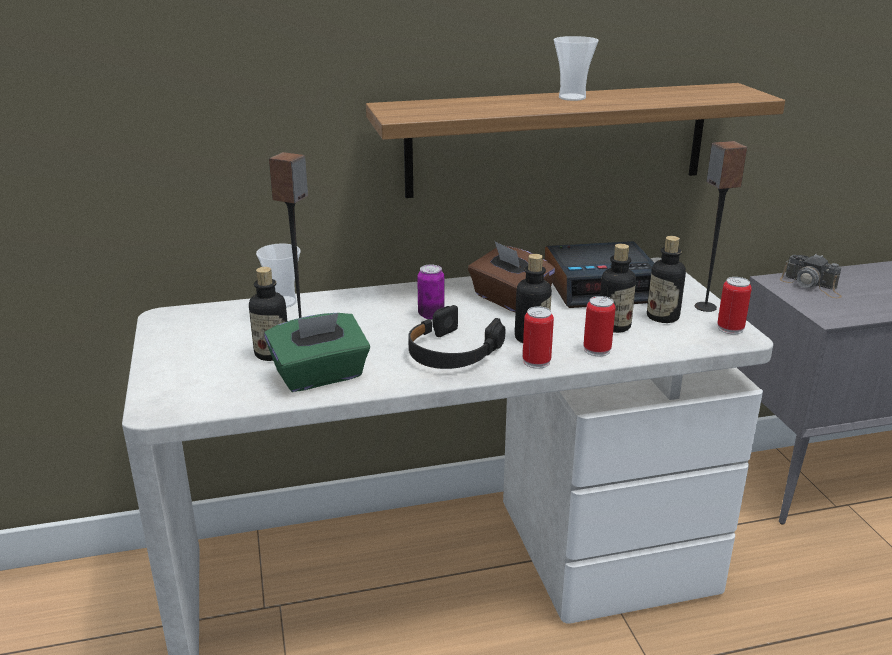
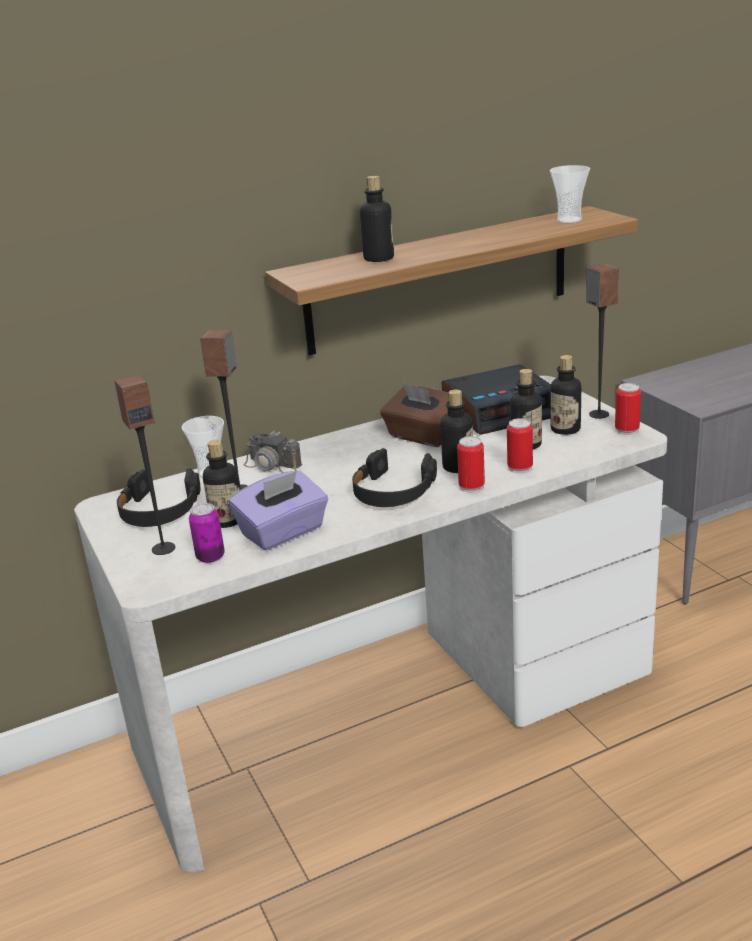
camera: 10 degrees left, 0 degrees up
(195, 371) = (163, 548): none -> speaker
(214, 331) = (159, 510): none -> black headphones
(320, 376) = (283, 532): green tissue box -> purple tissue box
(431, 315) = (357, 461): can -> can (210, 557)
(486, 104) = (378, 258): none -> bottle
(572, 97) = (451, 241): cup -> cup (569, 220)
(812, 286) = (677, 380): camera -> camera (275, 467)

